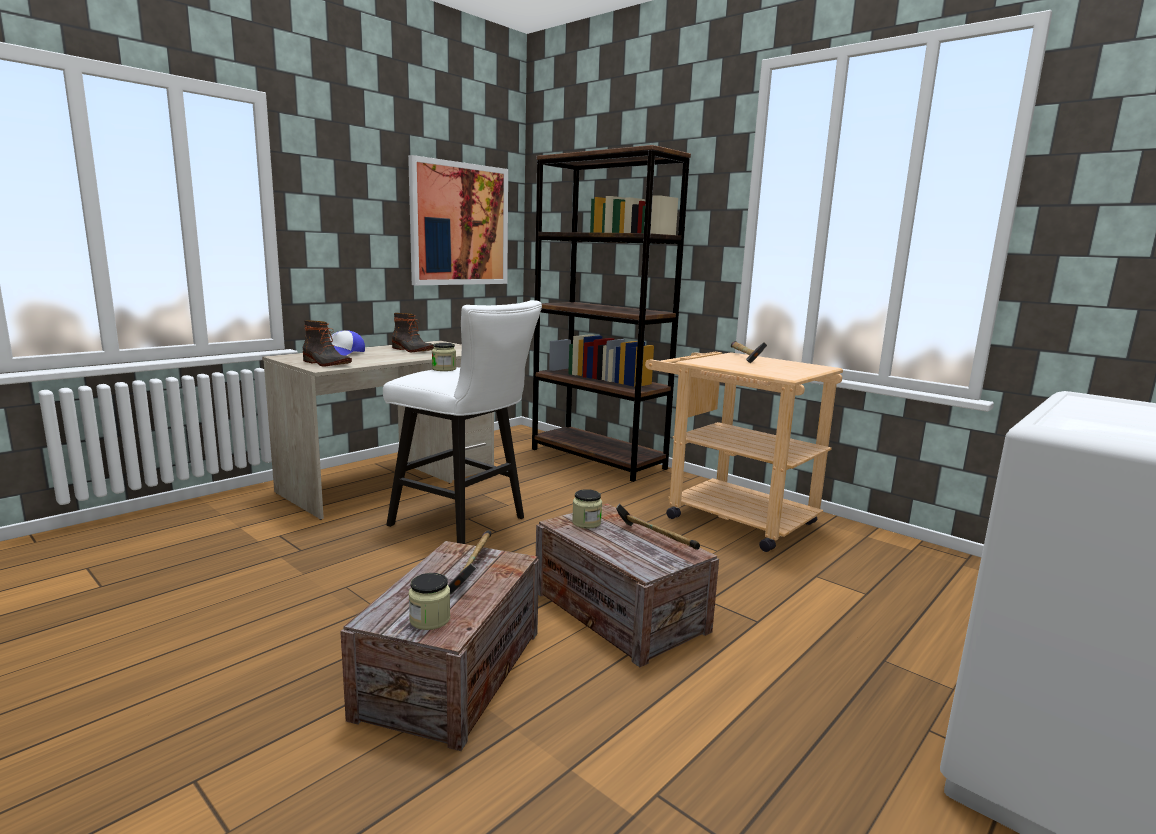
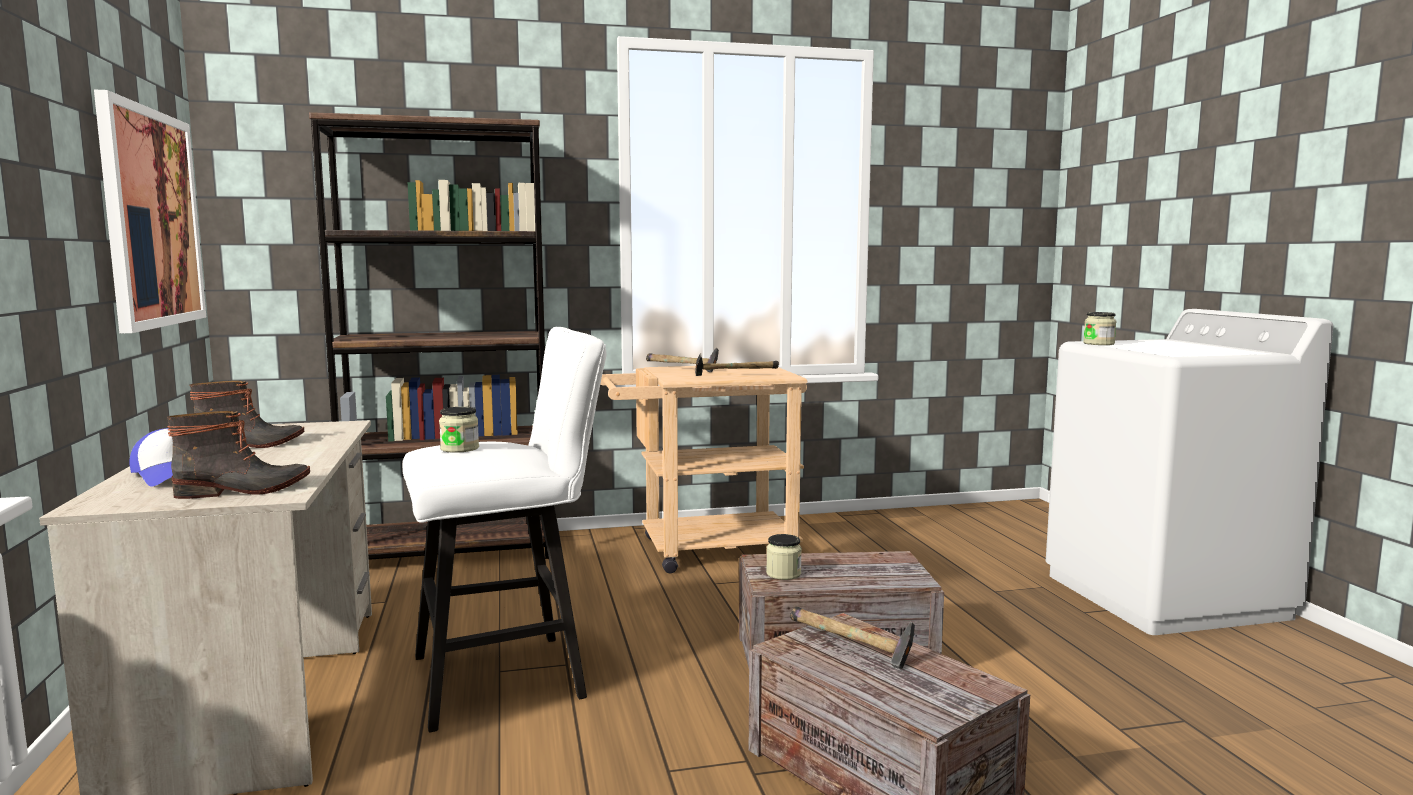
camera: 55 degrees left, 5 degrees down
(430, 619) = (953, 690): jar -> jar (1098, 343)
(655, 539) = (854, 560): hammer -> hammer (734, 375)

